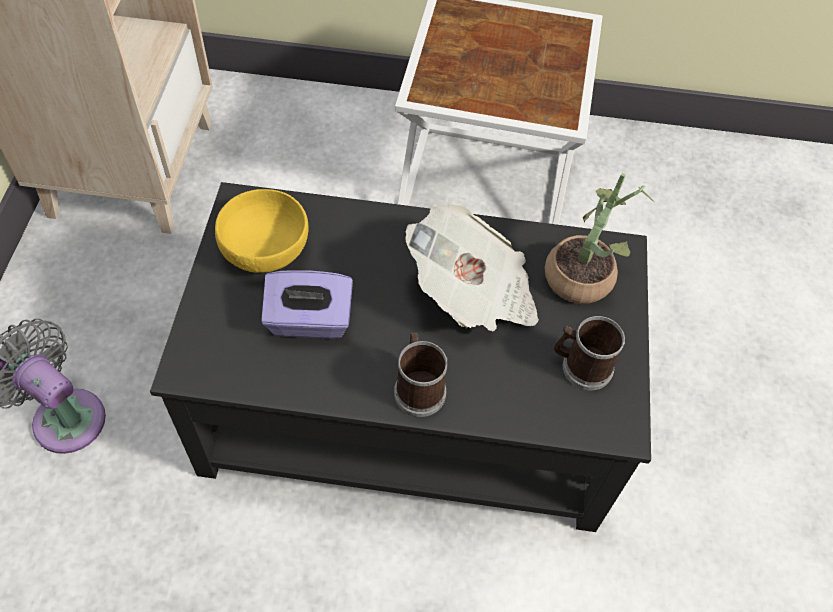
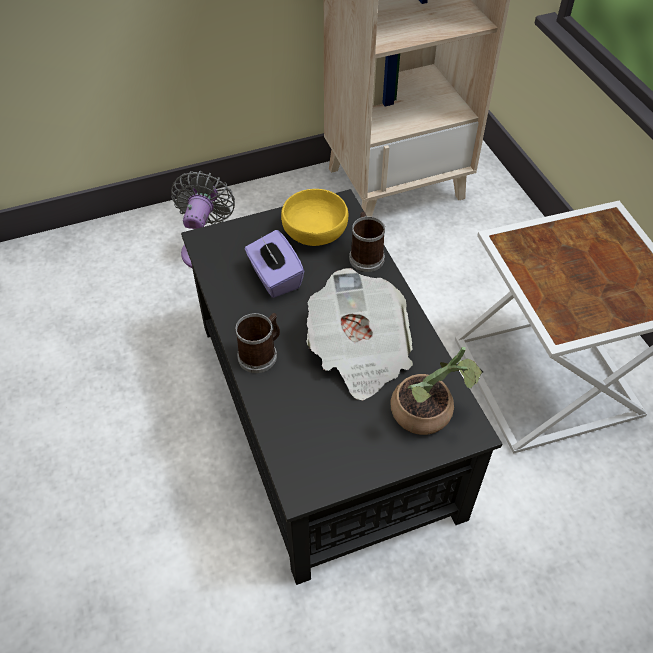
camera: 65 degrees right, 5 degrees down
(581, 366) = (340, 443): mug -> mug (365, 255)

